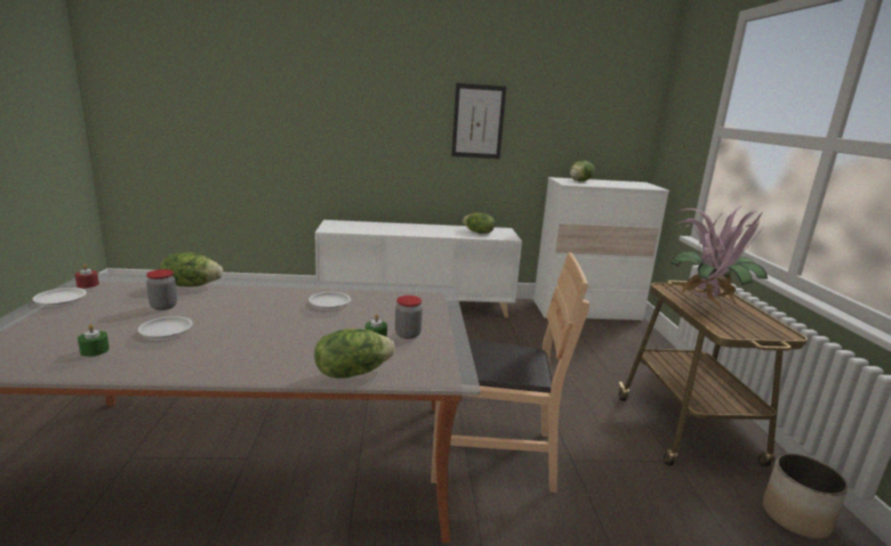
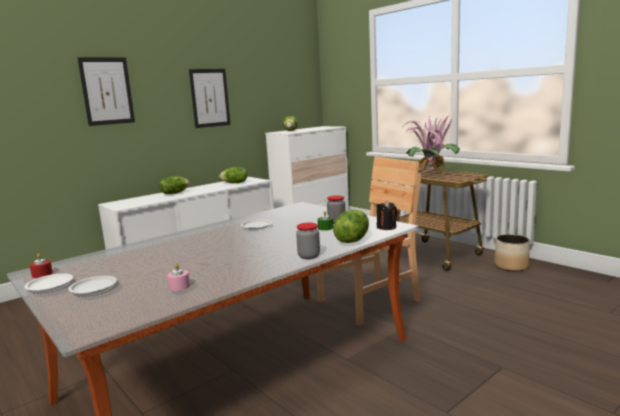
camera: 35 degrees left, 5 degrees down
(94, 350) = (179, 286): green candle -> pink candle
(163, 306) = (152, 260): jar -> jar (309, 256)
(165, 330) = (194, 266): white plate -> white plate (93, 288)
(191, 285) = (134, 249): lettuce -> lettuce (174, 193)
(353, 100) = (107, 91): none -> picture
(434, 372) = (386, 227): none -> black candle

